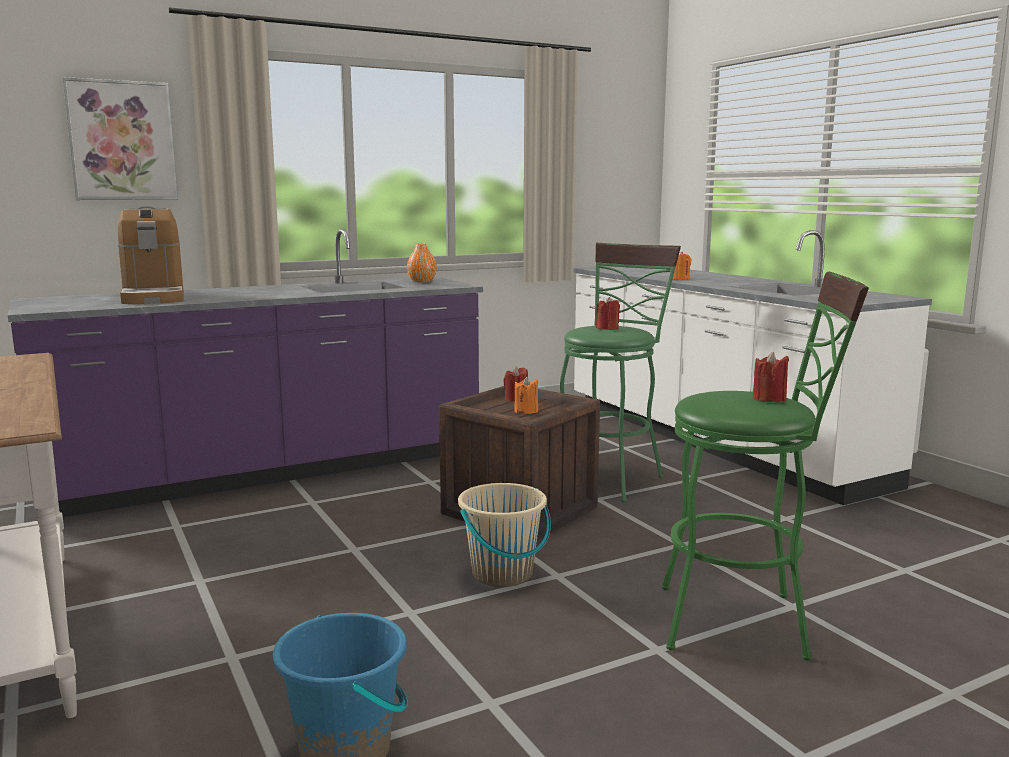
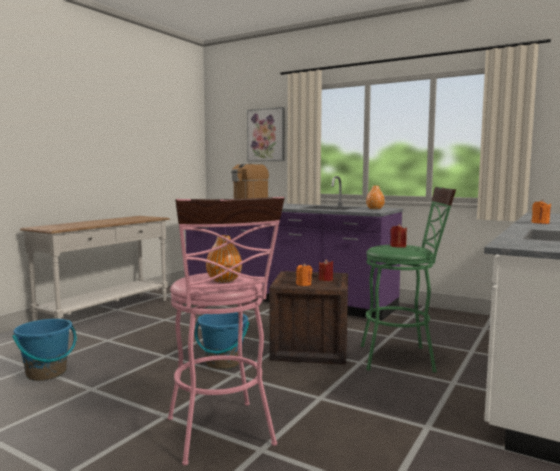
camera: 60 degrees right, 5 degrees down
(502, 574) = (223, 363): beige bucket -> blue bucket
(746, 621) = (222, 436): green stool -> pink stool
(769, 399) = (224, 280): red candle -> orange vase

